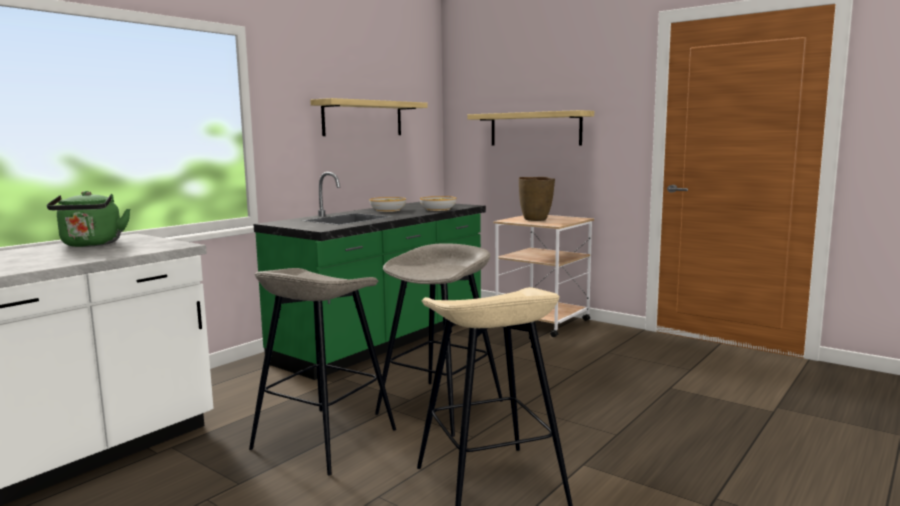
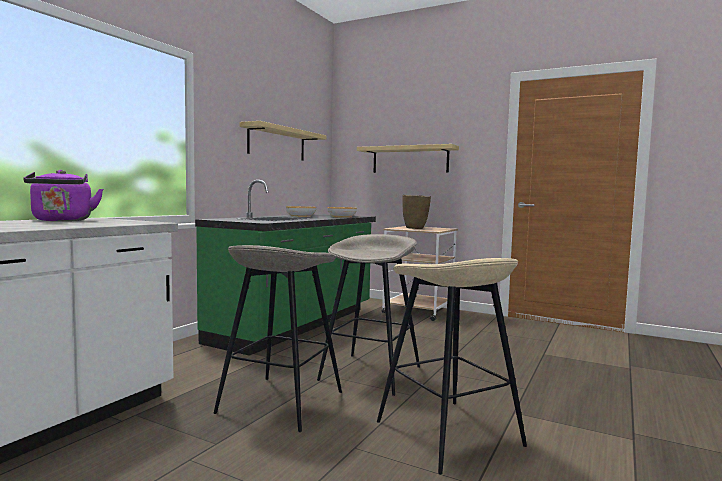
camera: 10 degrees left, 5 degrees down
(91, 245) = (62, 220): green kettle -> purple kettle

